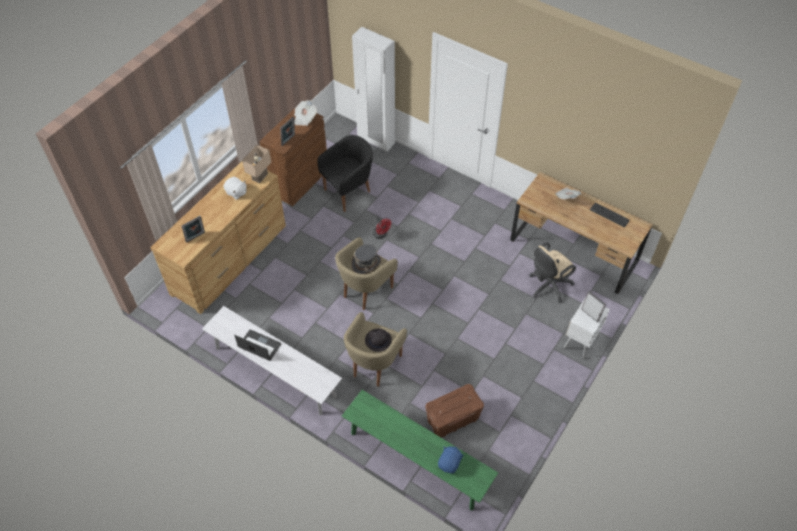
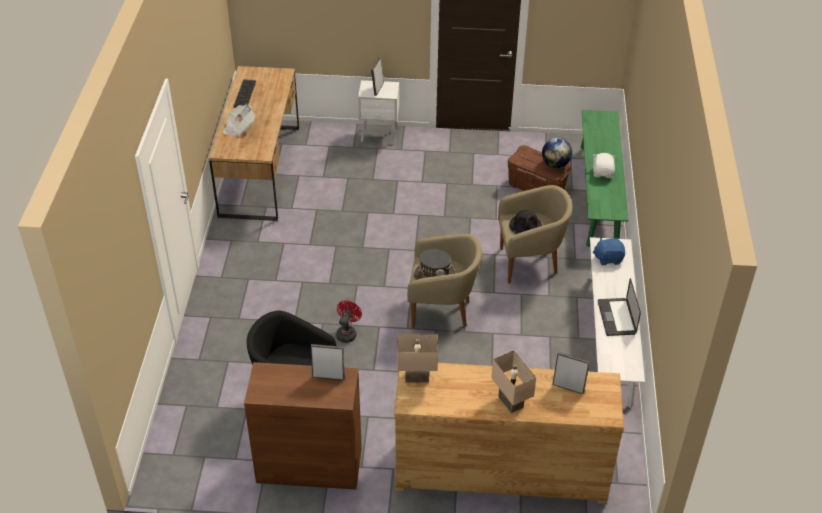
camera: 120 degrees left, 10 degrees down
(209, 208) = (512, 402): none -> beige table lamp
(236, 193) = (463, 386): white plush toy -> white plush toy (603, 173)
(304, 118) = (271, 380): newspaper -> none
(376, 140) = (171, 414): white wardrobe -> none
(443, 414) = (555, 164): none -> globe
(450, 463) = (602, 137): blue plush toy -> blue plush toy (608, 258)
(548, 286) = (324, 174): beige office chair -> none

